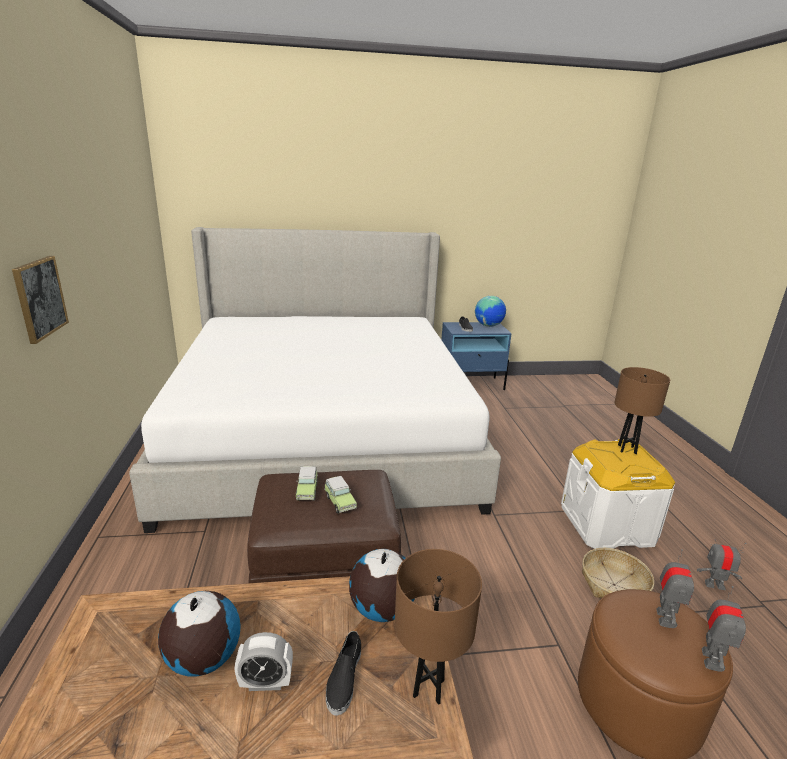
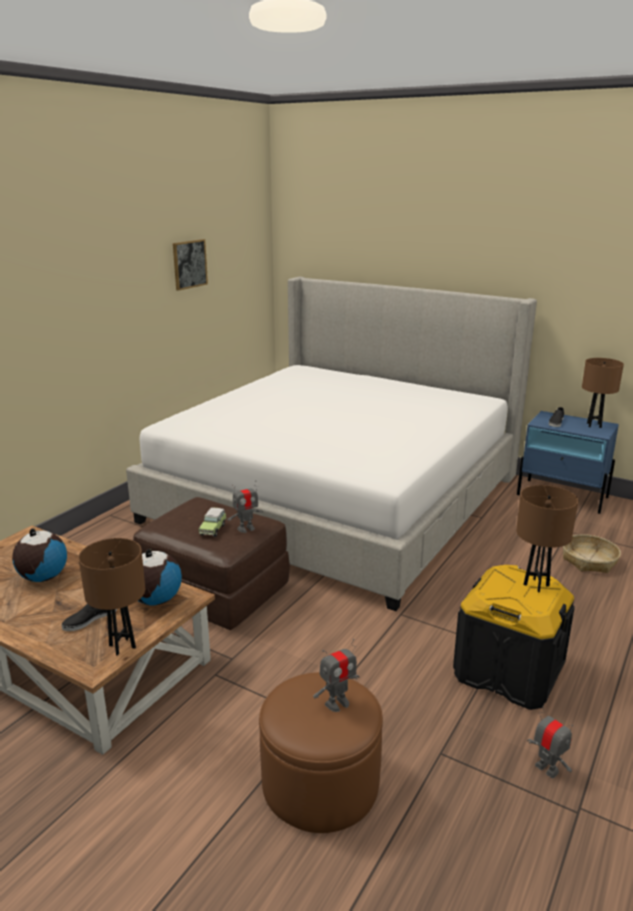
camera: 40 degrees right, 0 degrees up
(40, 298) = (91, 328): picture -> picture (189, 264)
(266, 683) = (54, 601): alarm clock -> none
(307, 491) = (203, 515): toy car -> none
(489, 326) = (594, 425): globe -> brown table lamp
(607, 525) = (508, 671): white storage box -> black storage box
(613, 584) = (432, 712): basket -> basket (589, 560)
(711, 659) = (325, 740): toy robot -> toy robot (246, 528)

